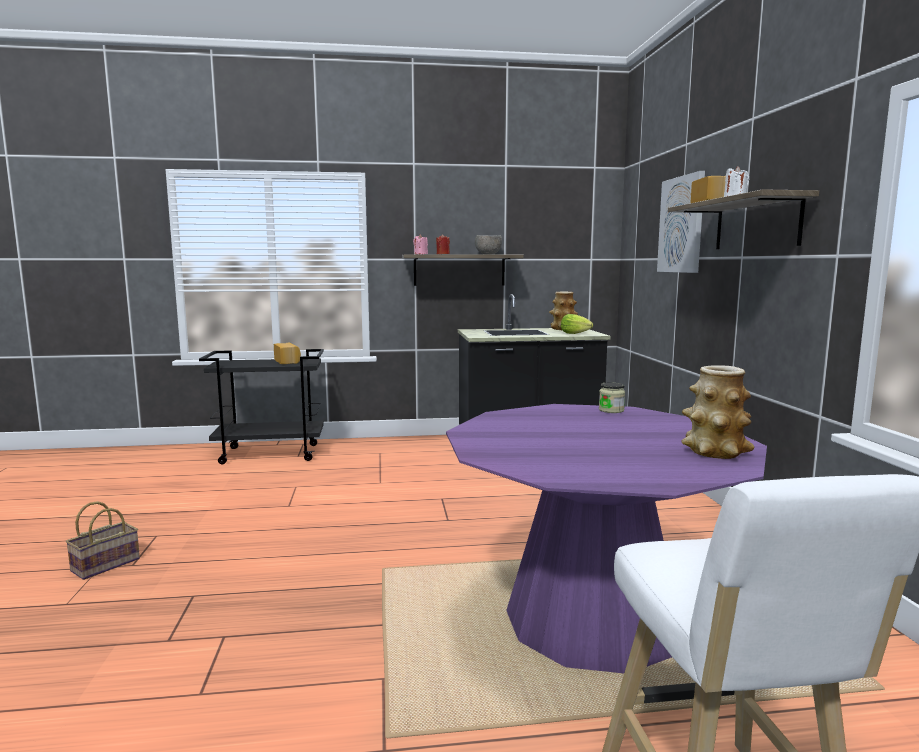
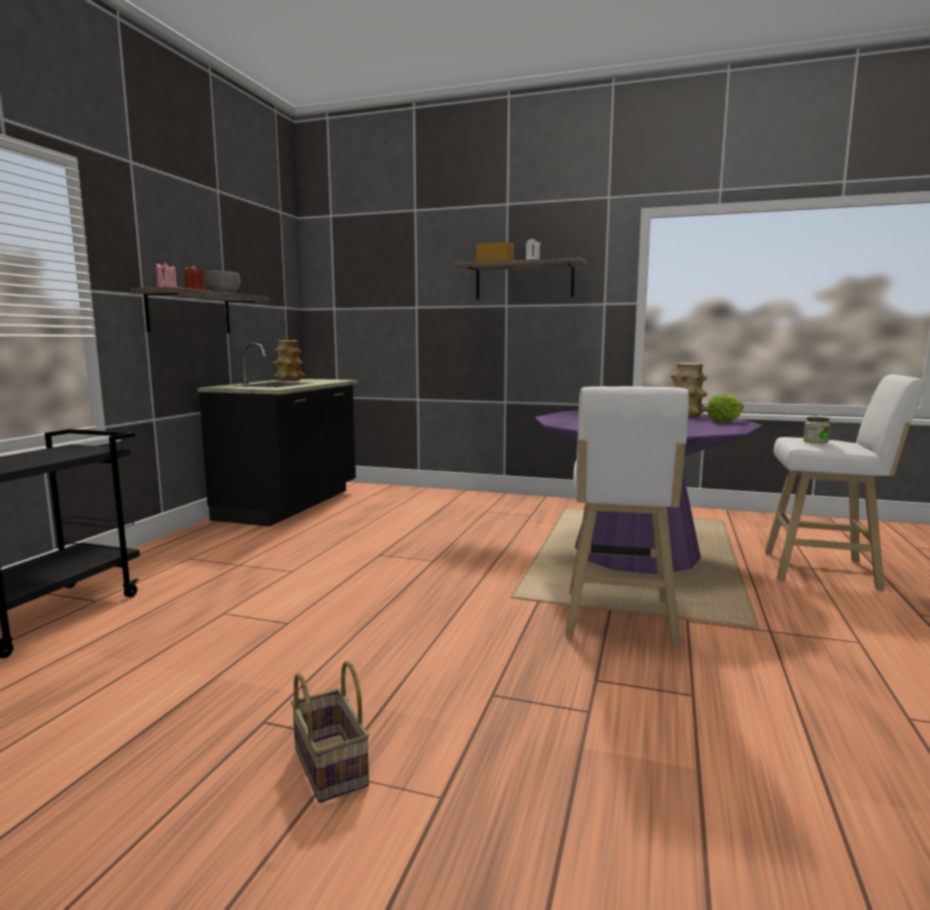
camera: 65 degrees left, 0 degrees up
(288, 361) = (53, 453): bread -> none
(359, 632) = (619, 620): none -> white stool
(574, 334) = (327, 381): lettuce -> lettuce (724, 421)
(611, 410) = (570, 413): jar -> jar (815, 441)
(681, 225) = (420, 278): picture -> none

